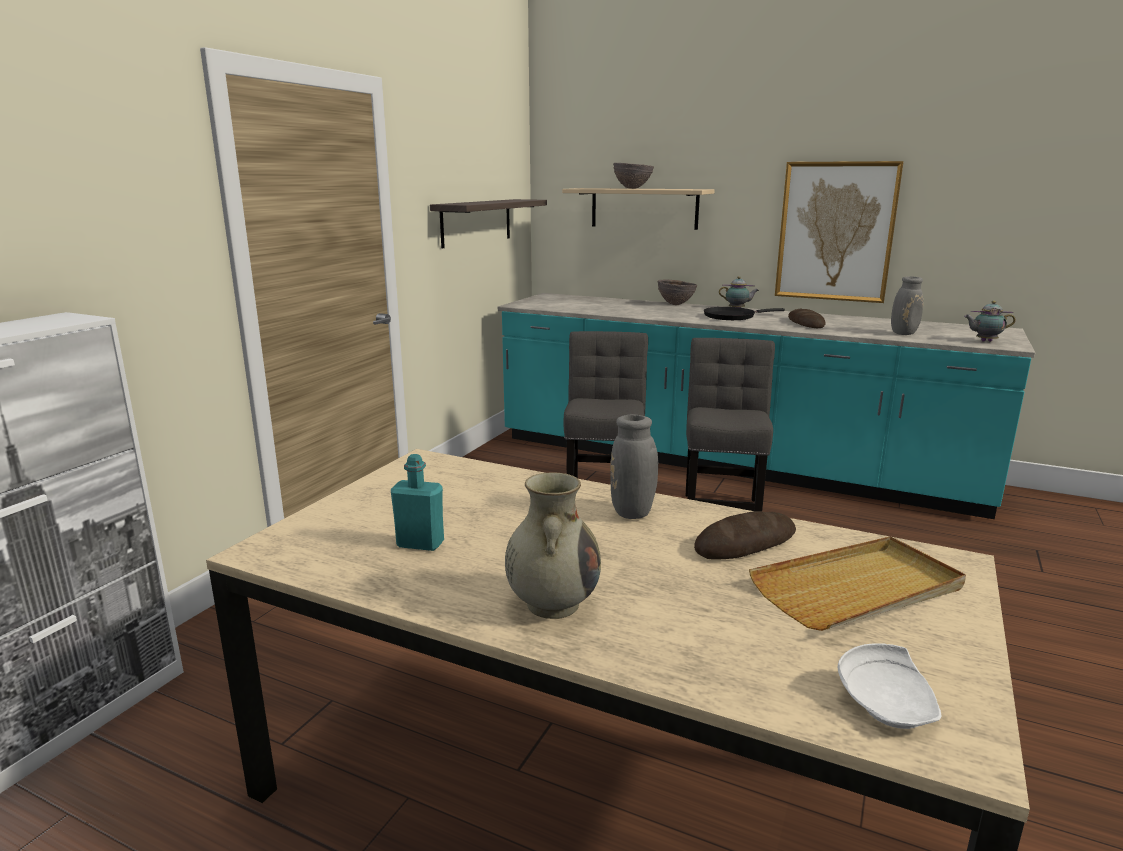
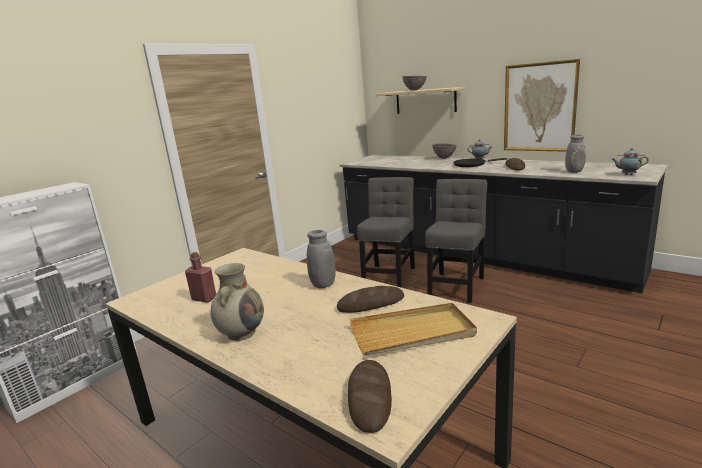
camera: 15 degrees right, 0 degrees up
(420, 544) = (204, 298): turquoise bottle -> red bottle
(476, 222) = (324, 117): shelf -> none
(728, 463) = (476, 254): turquoise counter -> black counter
(888, 704) = (370, 398): white plate -> bread

